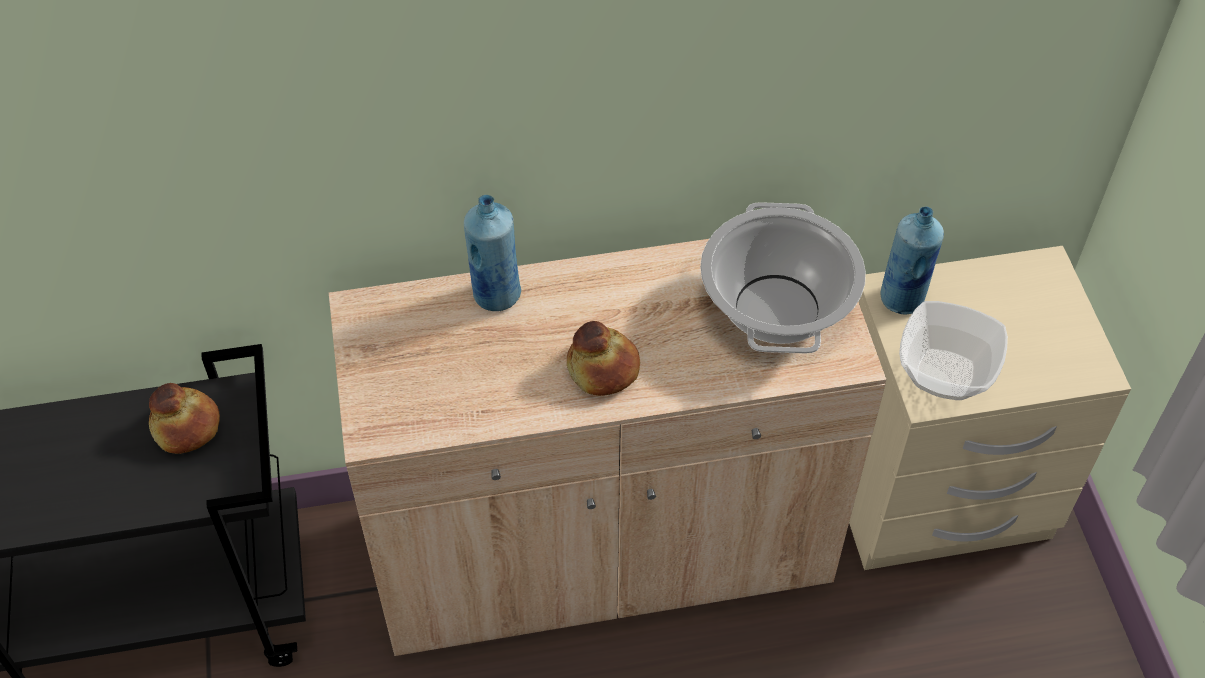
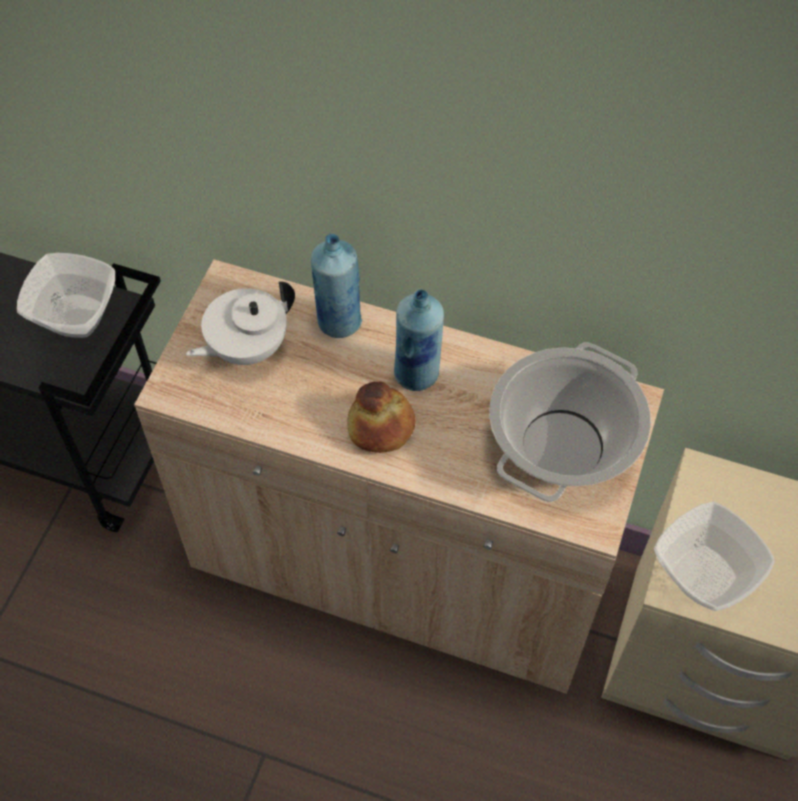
camera: 30 degrees right, 5 degrees up
(186, 427) = (74, 317): bread -> bowl
(422, 358) = (246, 347): none -> white teapot
(902, 299) = (711, 488): blue bottle -> blue bottle (417, 374)

